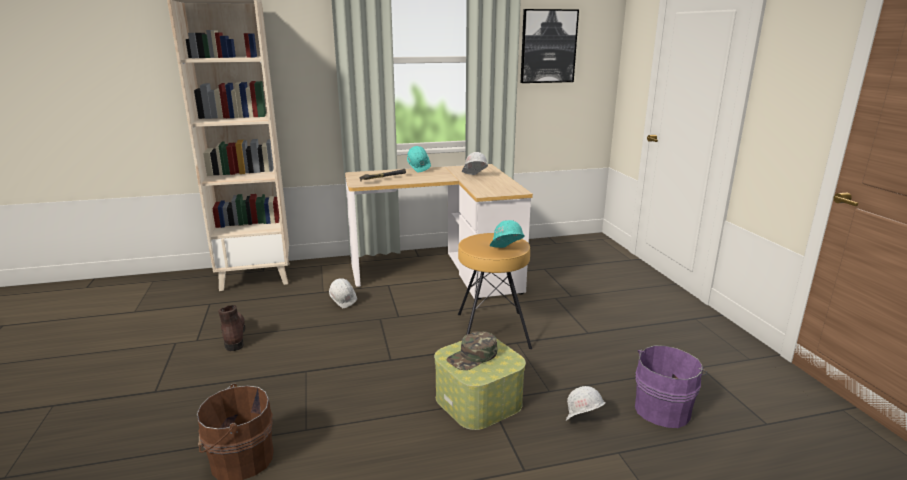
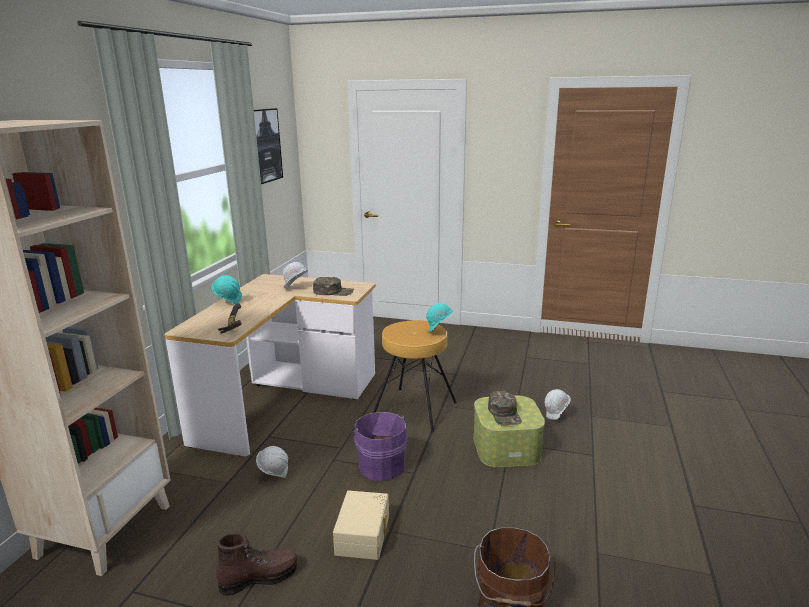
camera: 60 degrees left, 0 degrees up
(234, 336) = (259, 577): brown boot -> brown boot turned 150 degrees clockwise
(295, 361) = (364, 534): none -> beige storage box
(486, 187) = (333, 291): none -> green cap
(663, 408) = (558, 385): purple bucket -> purple bucket (381, 465)

